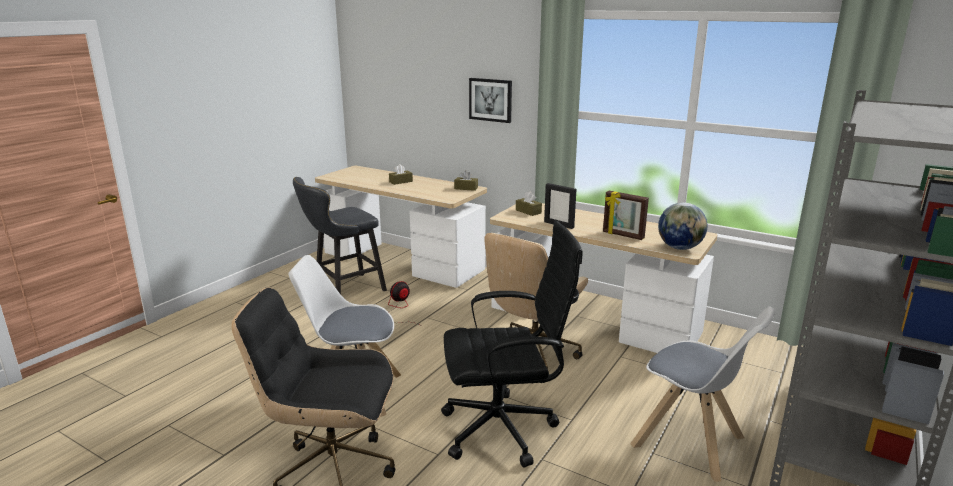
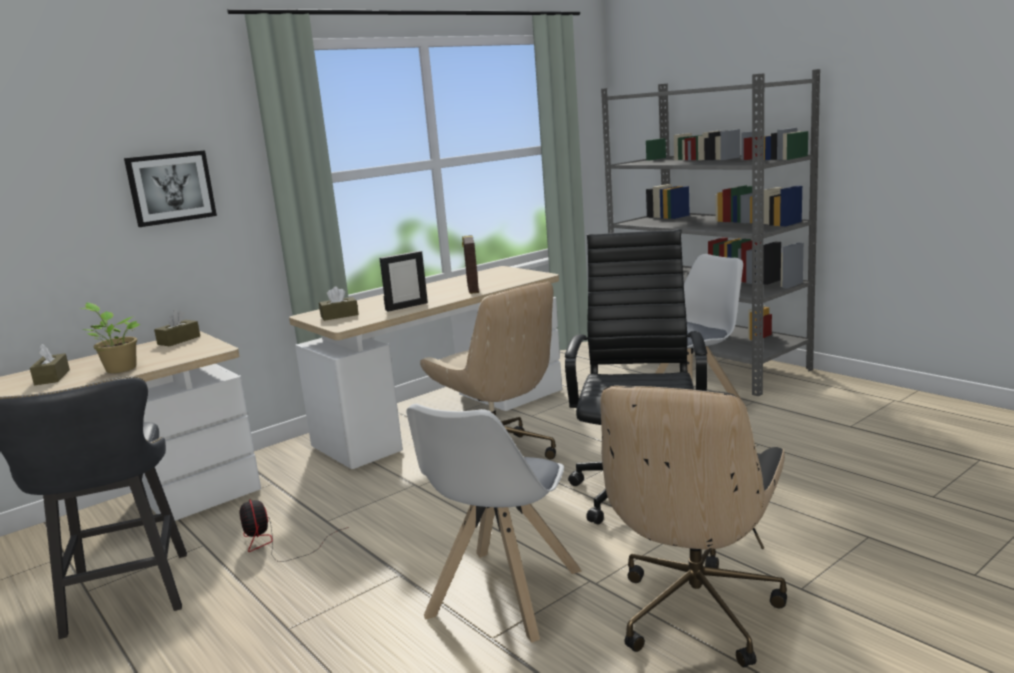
camera: 70 degrees left, 5 degrees down
(414, 189) = (119, 369): none -> potted plant
(623, 235) = (472, 289): picture frame -> picture frame turned 120 degrees clockwise
(680, 248) = (527, 276): globe -> none

